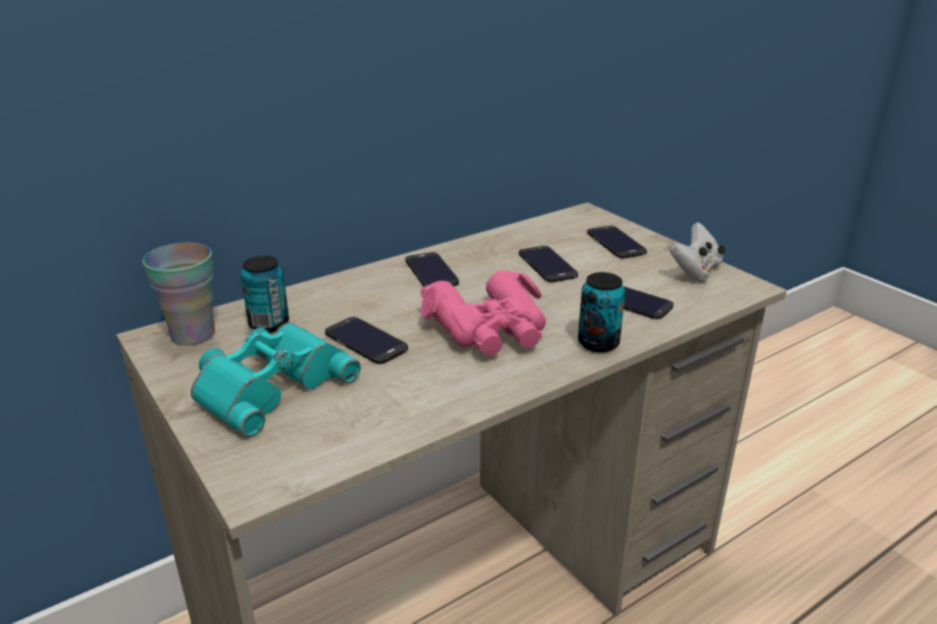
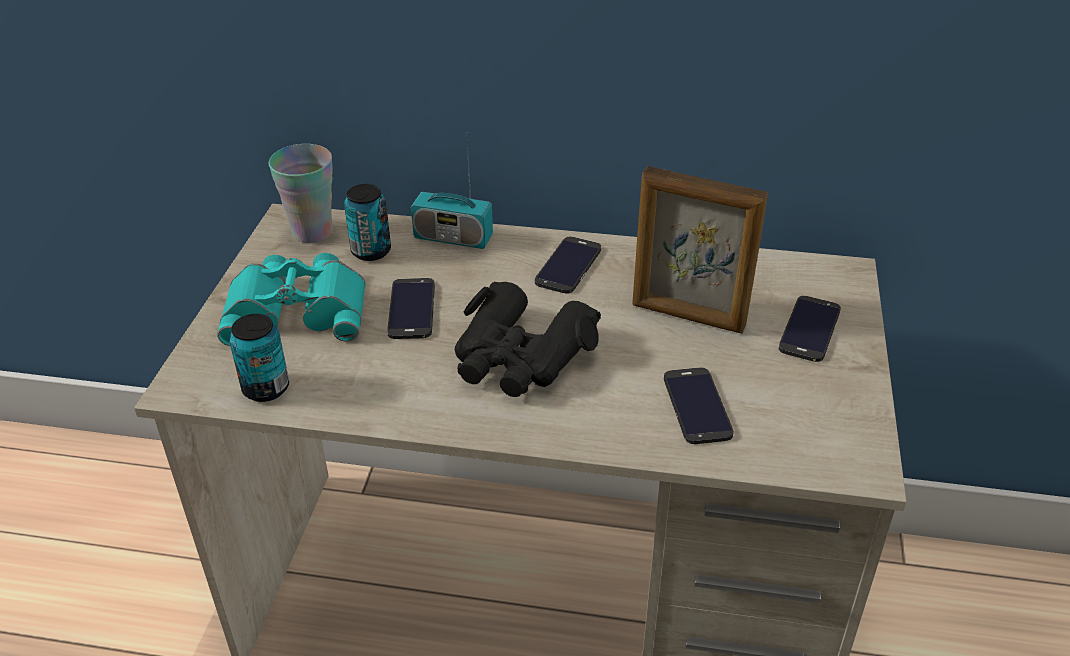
camera: 45 degrees right, 10 degrees up
(322, 290) = (453, 238): none -> radio
(489, 329) = (520, 356): pink binoculars -> black binoculars
(547, 264) = (688, 316): phone -> picture frame
(598, 343) = (587, 430): can -> can (266, 388)
(695, 271) = (836, 414): white game controller -> none

